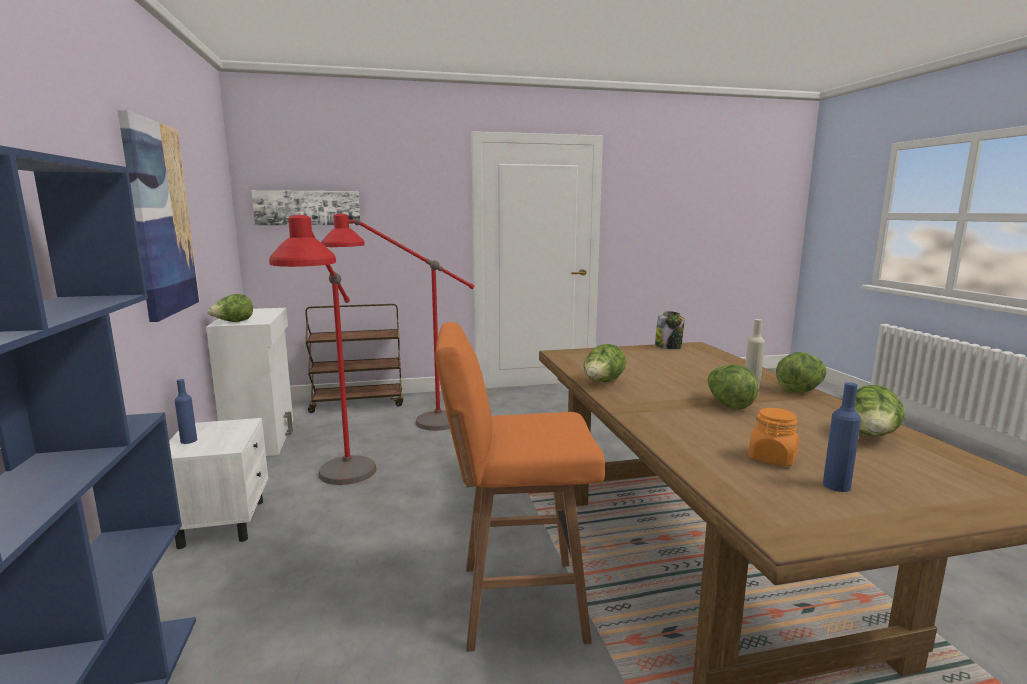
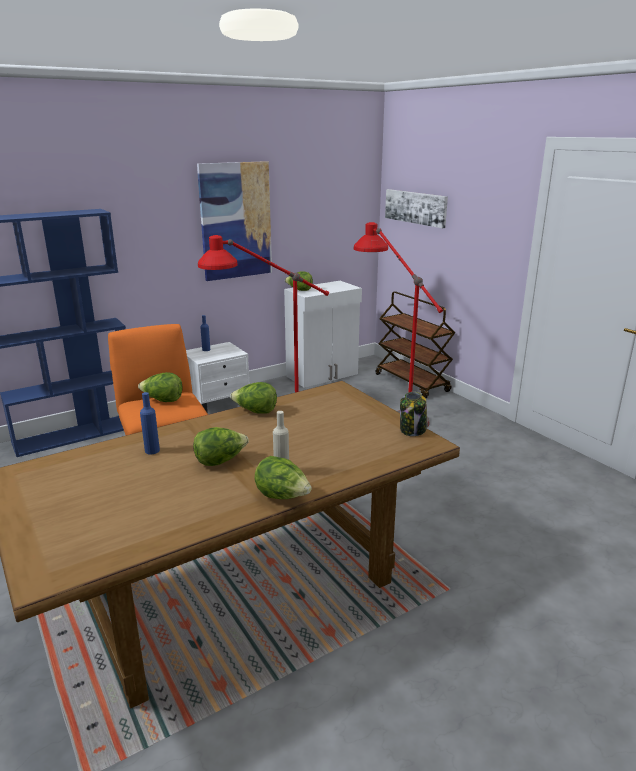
camera: 70 degrees right, 10 degrees up
(772, 458) = (107, 475): orange jar -> none
(836, 486) = (63, 495): blue bottle -> blue bottle (152, 450)
(871, 437) = (157, 520): lettuce -> lettuce (163, 400)

